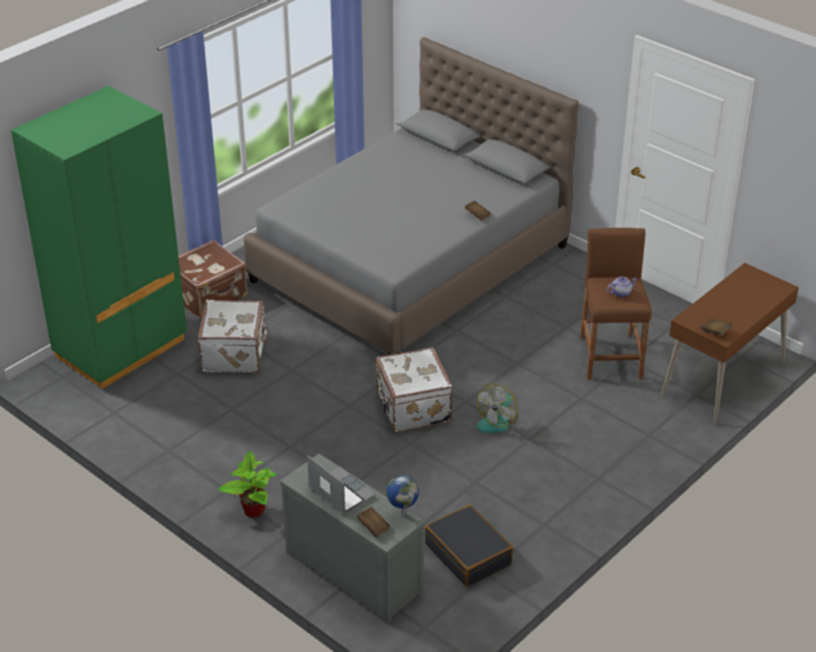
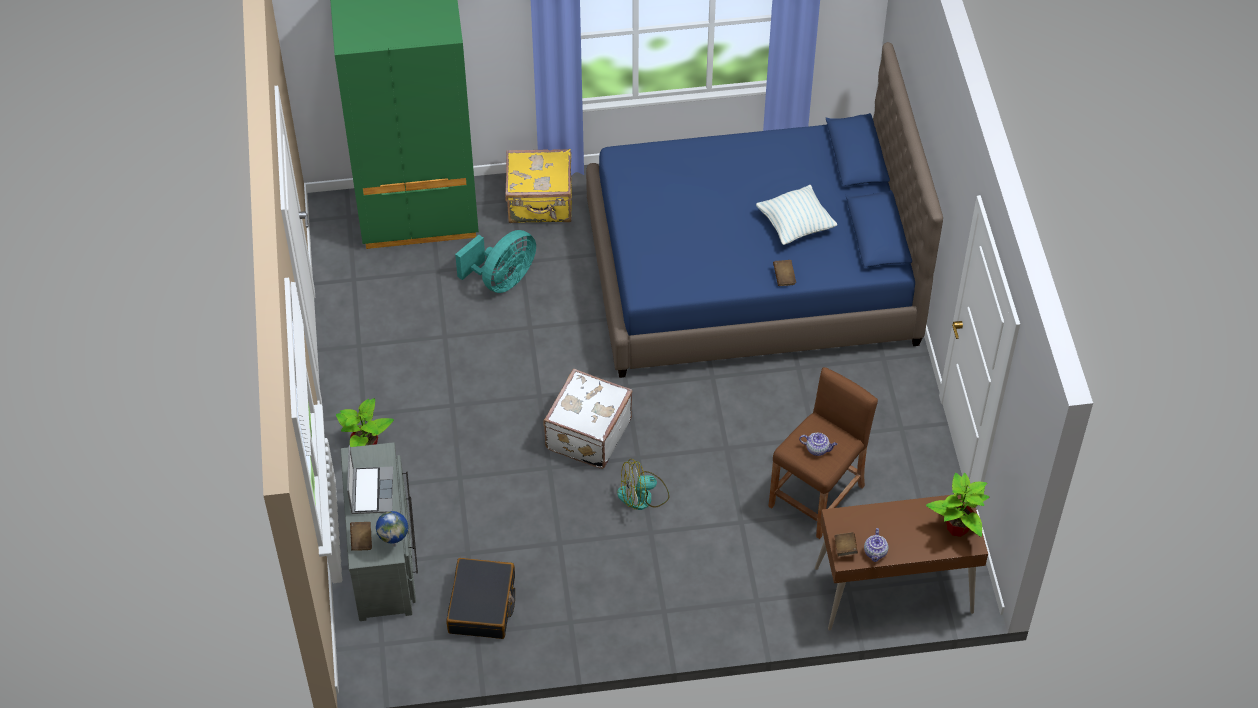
camera: 40 degrees right, 15 degrees up
(209, 297) = (540, 203): brown suitcase -> yellow suitcase
(235, 354) = (502, 280): white suitcase -> turquoise fan
(411, 263) = (751, 274): grey bed -> blue bed
(448, 187) = (795, 226): none -> pillow
(735, 324) = (875, 553): none -> teapot
(763, 284) = (957, 528): none -> potted plant

